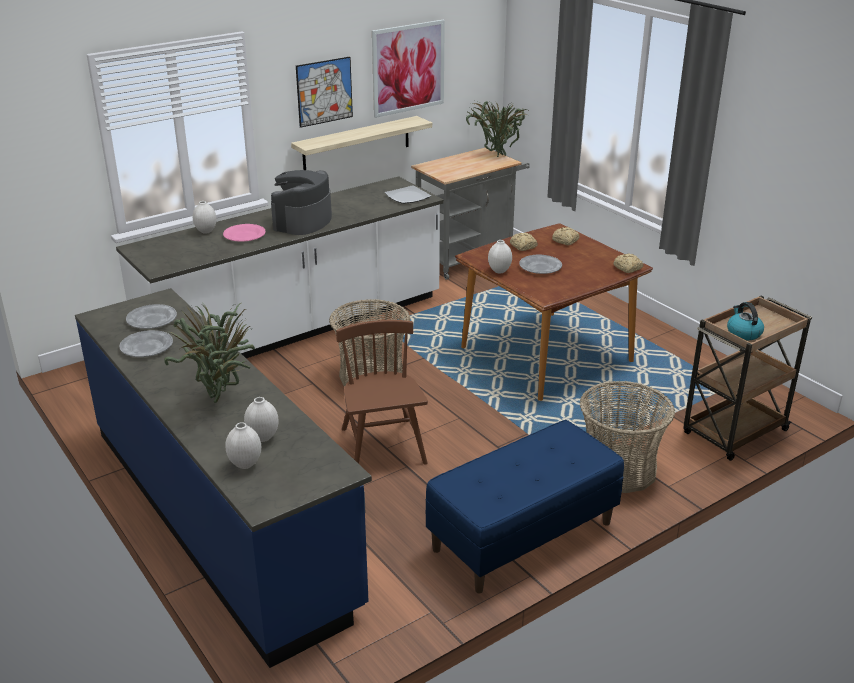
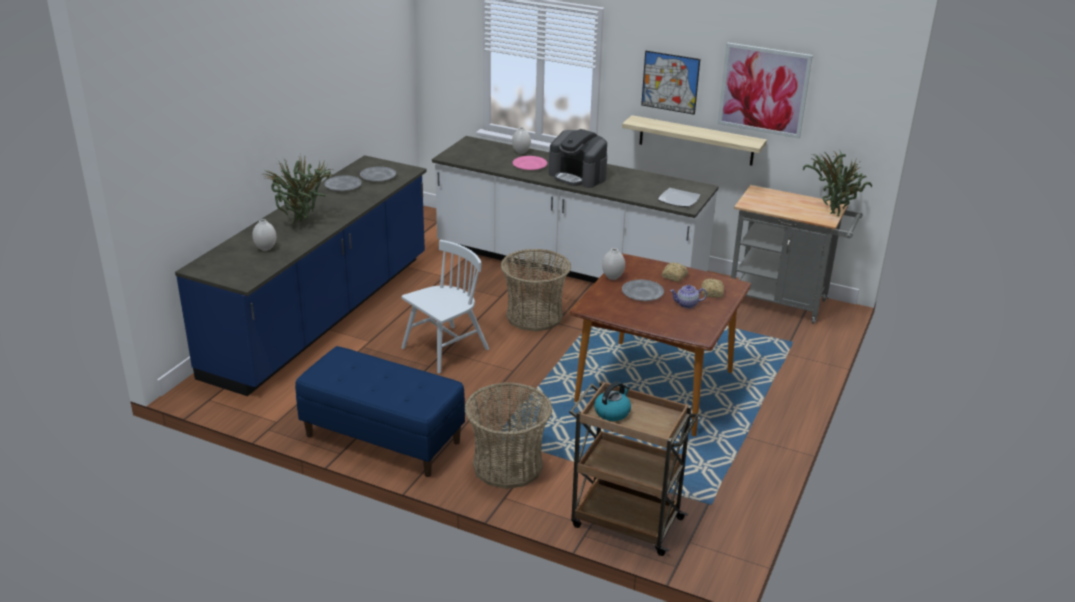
camera: 60 degrees right, 0 degrees up
(245, 464) = (234, 252): white vase -> none
(302, 221) = (578, 176): coffee machine -> coffee machine turned 135 degrees counterclockwise
(383, 446) = (445, 349): brown chair -> white chair
(576, 256) = (687, 304): none -> teapot
(627, 268) = (691, 334): bread -> none

